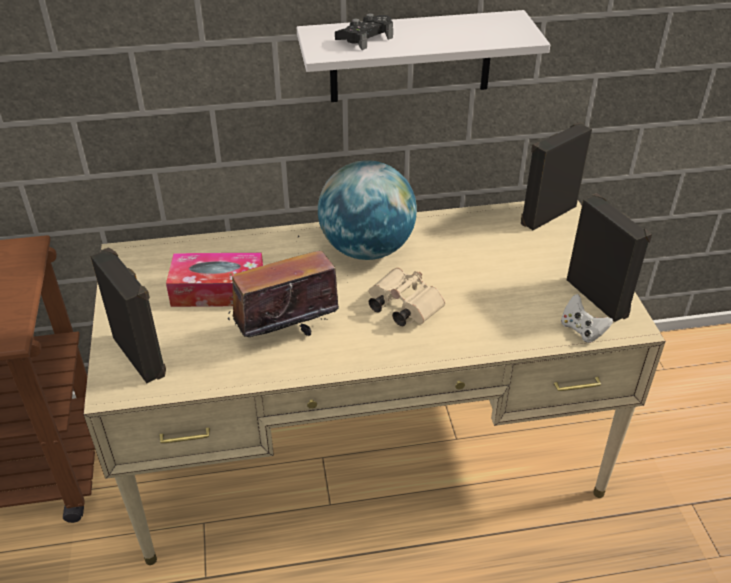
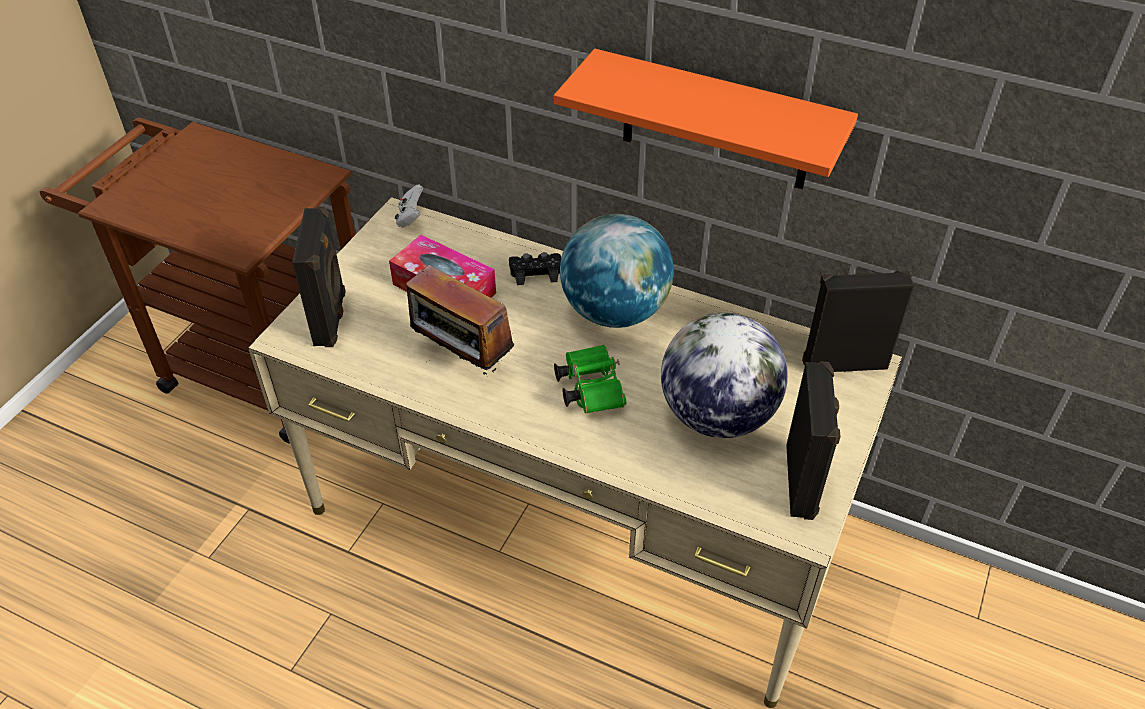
camera: 35 degrees right, 5 degrees up
(286, 334) = (462, 360): radio -> radio turned 150 degrees counterclockwise
(365, 38) = (641, 87): black game controller -> black game controller (536, 272)
(401, 307) = (589, 387): beige binoculars -> green binoculars
(410, 57) = (716, 122): white shelf -> orange shelf
(505, 283) = (717, 415): none -> globe
(582, 330) = (746, 506): white game controller -> white game controller (410, 218)

